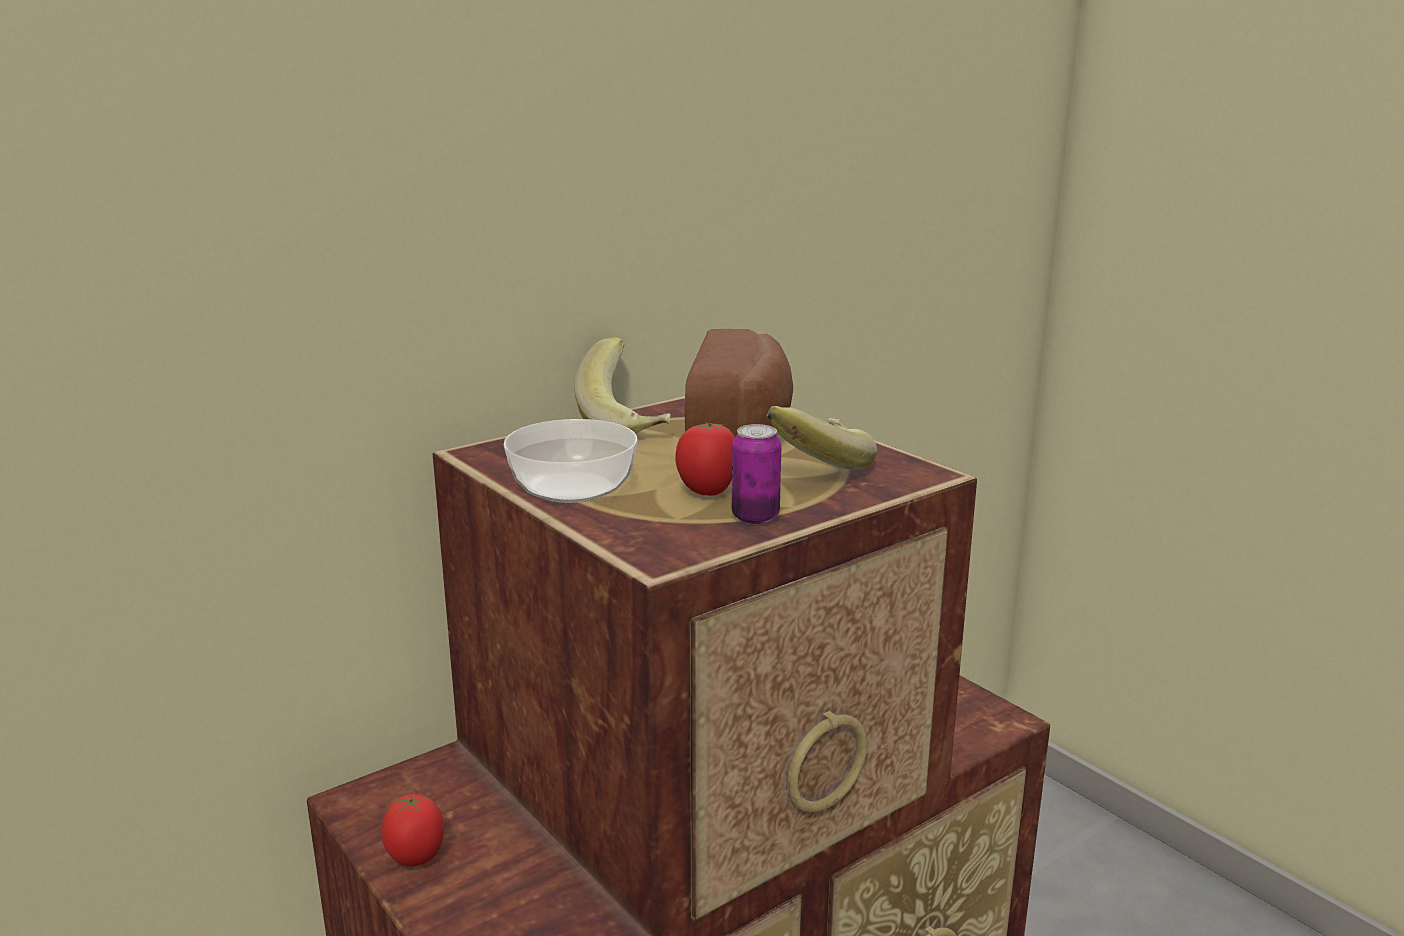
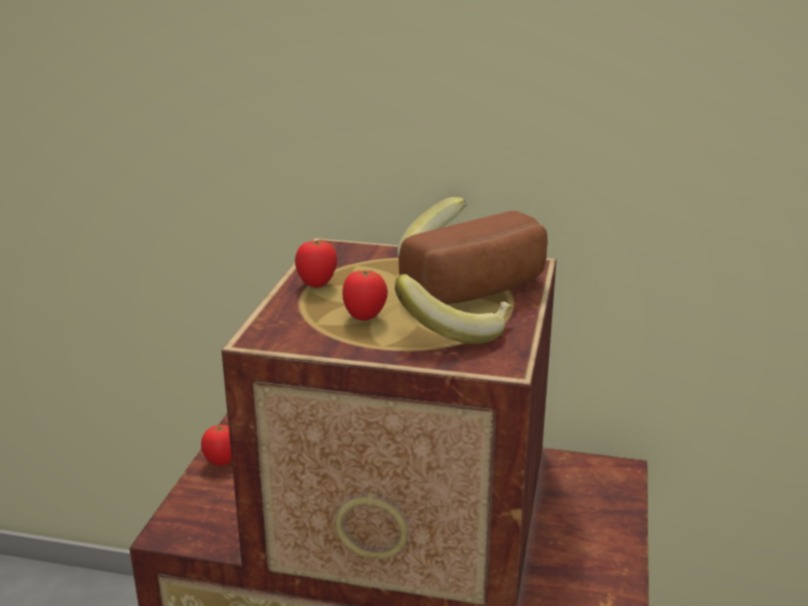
camera: 50 degrees right, 5 degrees up
(573, 487) = (316, 284): bowl -> tomato
(755, 517) = (348, 341): can -> none

